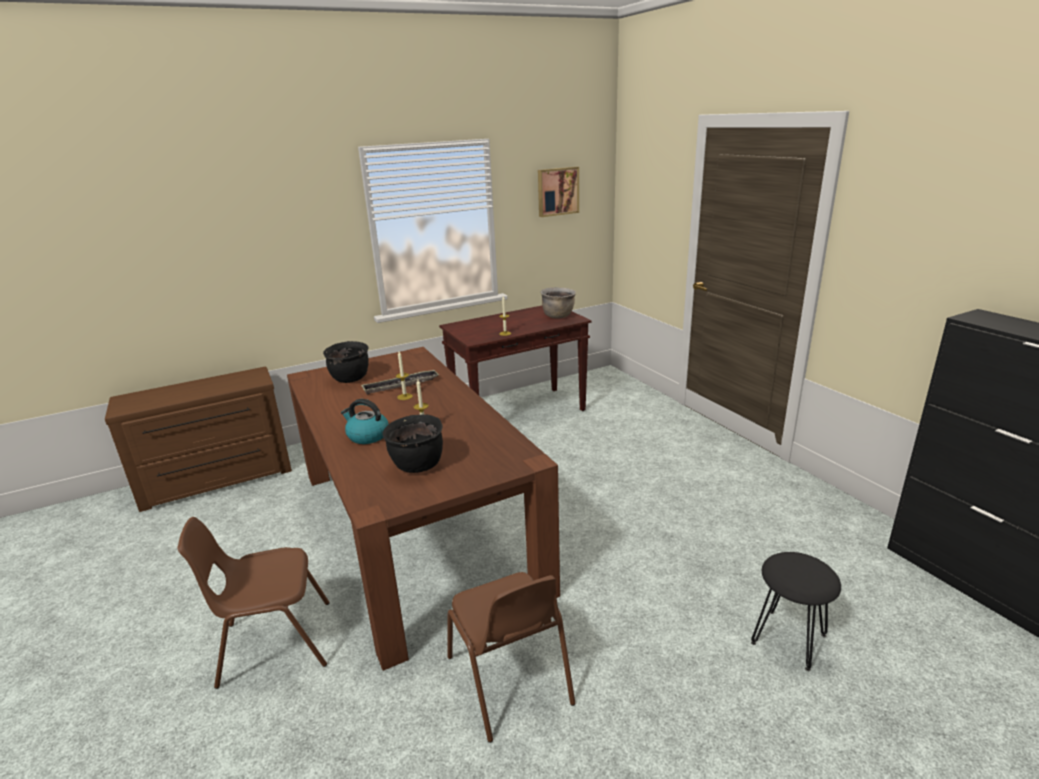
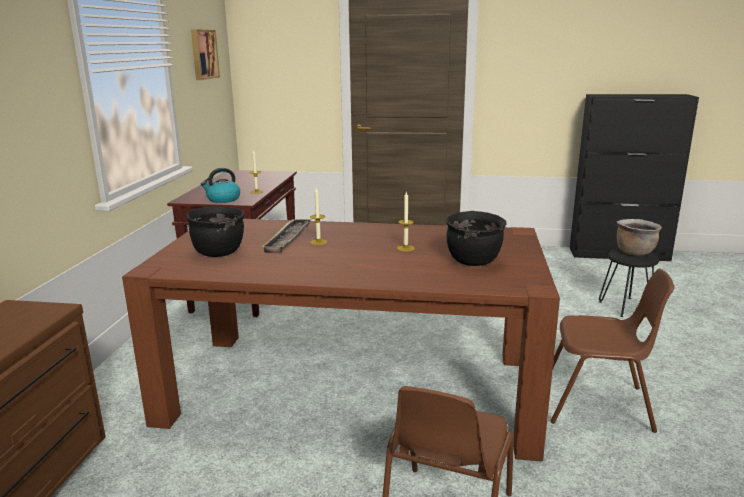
camera: 55 degrees left, 5 degrees down
(367, 436) = (380, 267): kettle -> kettle (223, 199)
(558, 316) = (262, 174): brown cooking pot -> brown cooking pot (634, 252)

